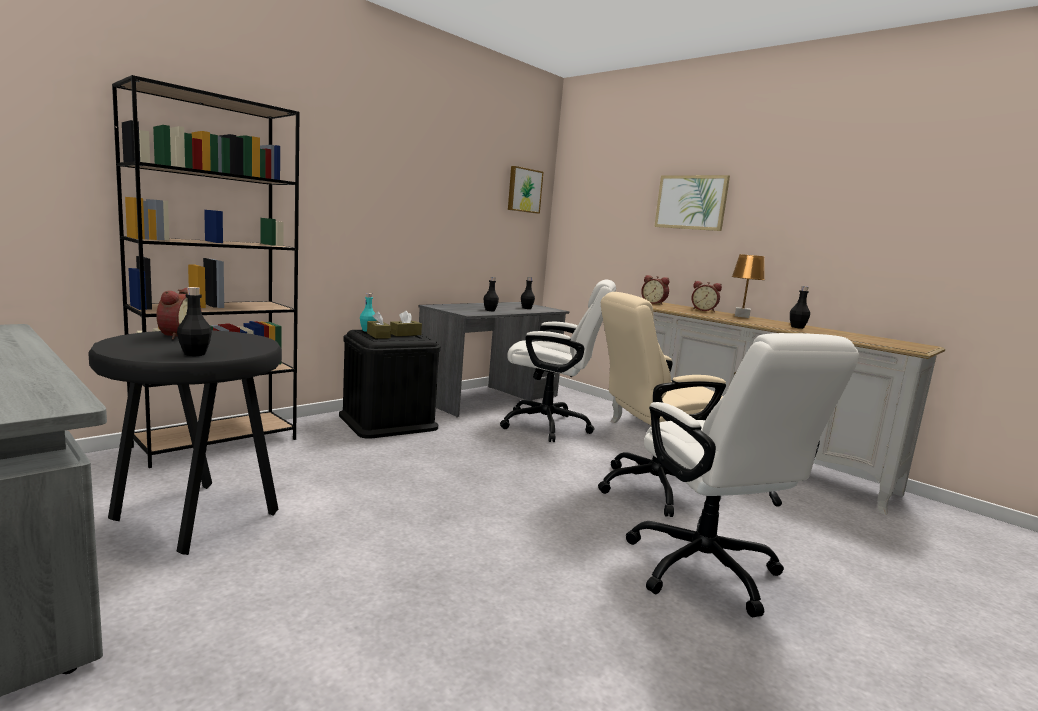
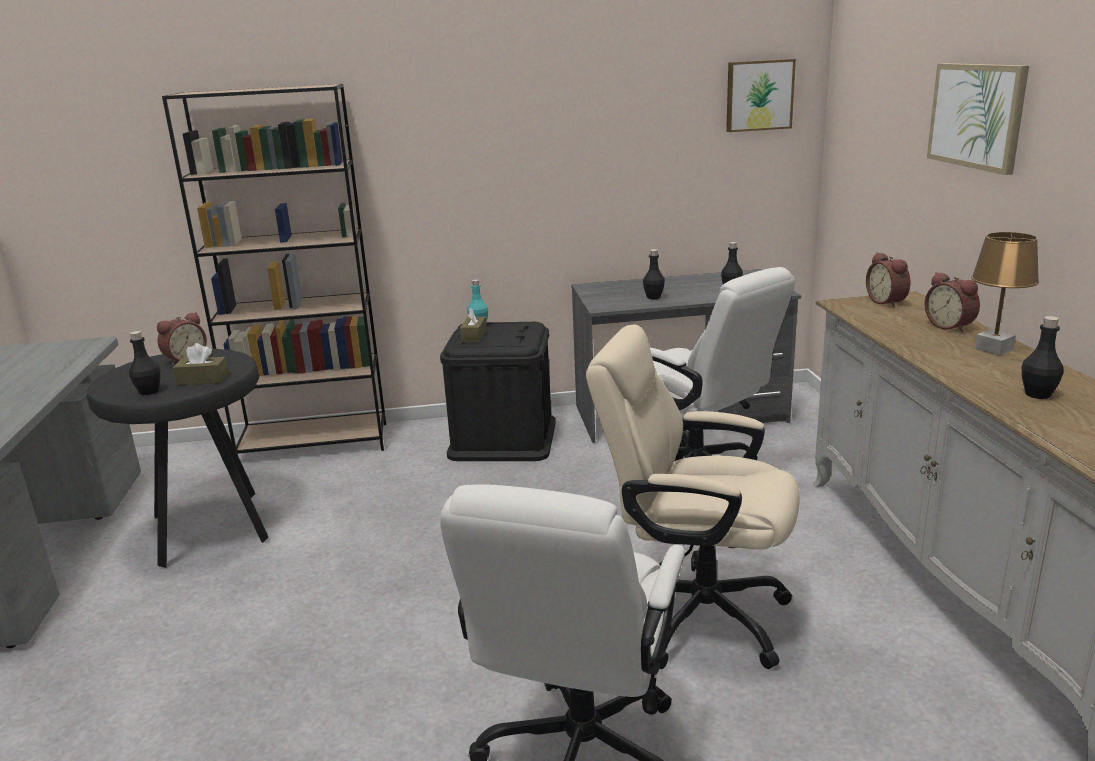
camera: 40 degrees right, 10 degrees up
(405, 334) = (511, 334): brown tissue box -> brown tissue box (203, 380)

